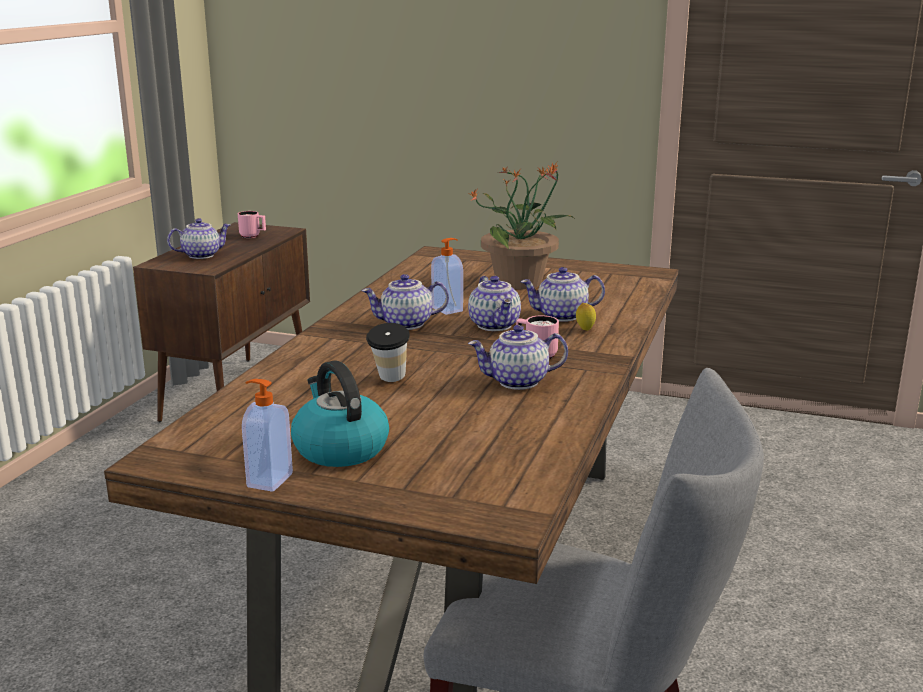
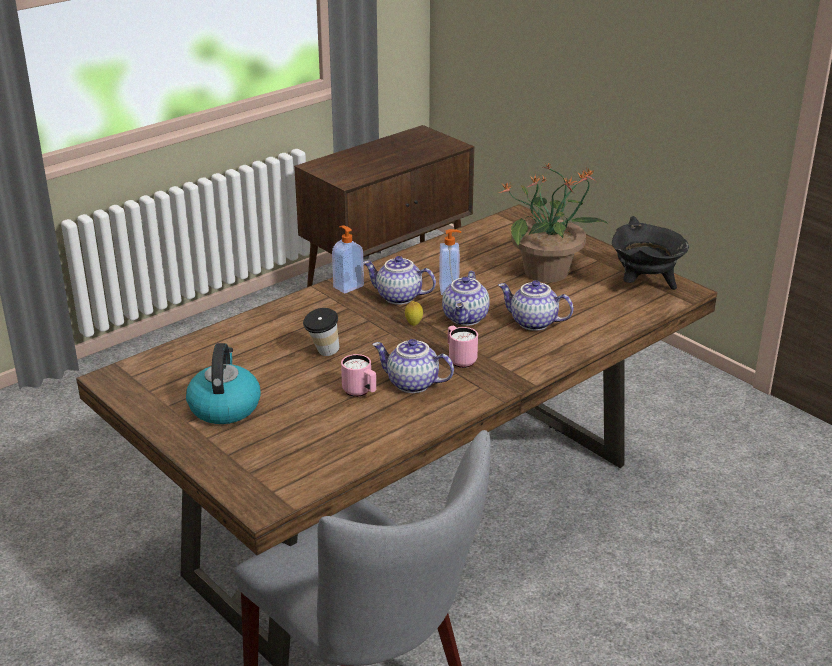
camera: 30 degrees right, 10 degrees up
(201, 255) = (357, 163): teapot -> none
(253, 236) = (419, 147): pink mug -> pink mug (360, 392)
(268, 480) = (156, 419): soap dispenser -> soap dispenser (348, 286)
(585, 329) = (534, 343): lemon -> lemon (413, 324)
(615, 275) = (644, 285): none -> black cooking pot

